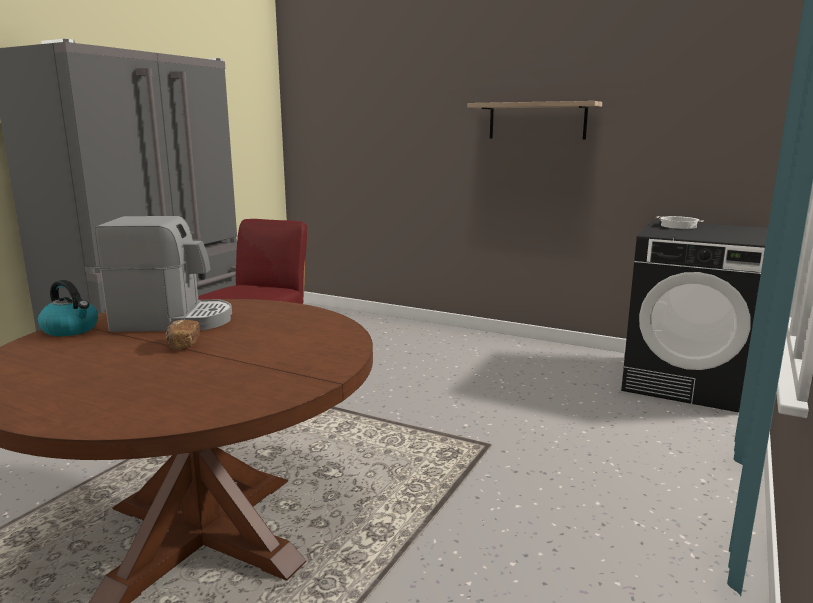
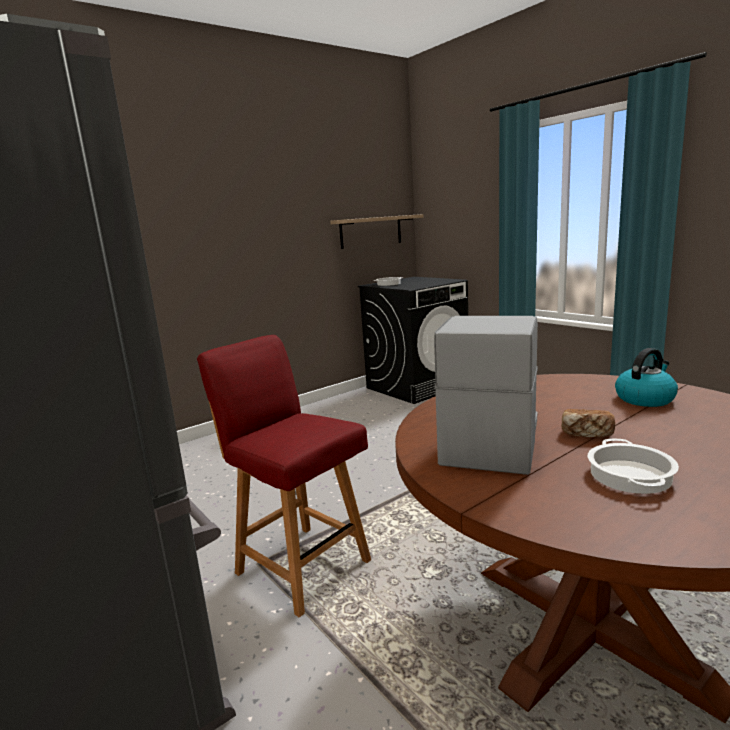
camera: 65 degrees left, 0 degrees up
(71, 330) = (509, 502): kettle -> kettle (645, 399)
(96, 356) = (631, 475): none -> cooking pot
(537, 121) = (264, 217): shelf -> shelf (371, 231)

